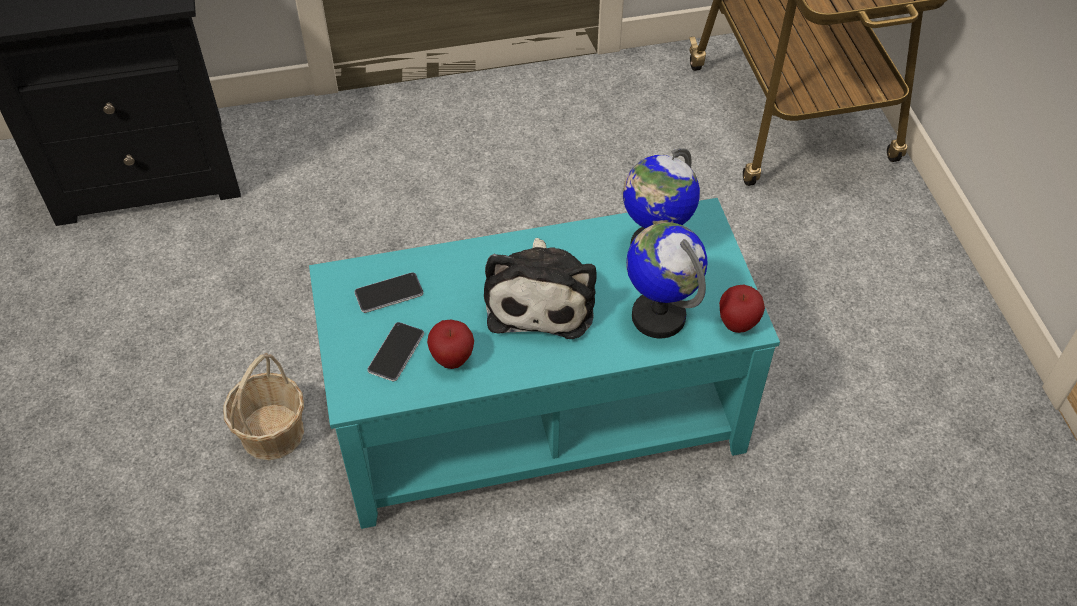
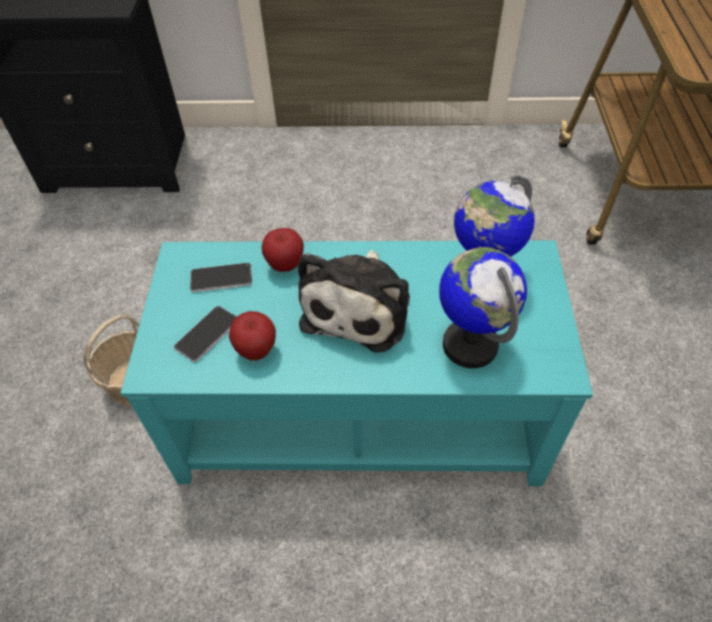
camera: 15 degrees right, 0 degrees up
(737, 324) = (550, 367): apple -> apple (285, 265)

